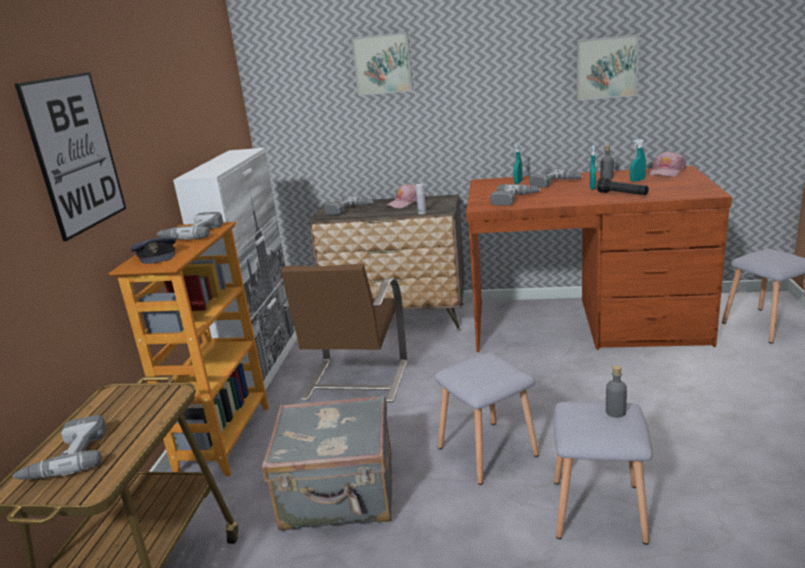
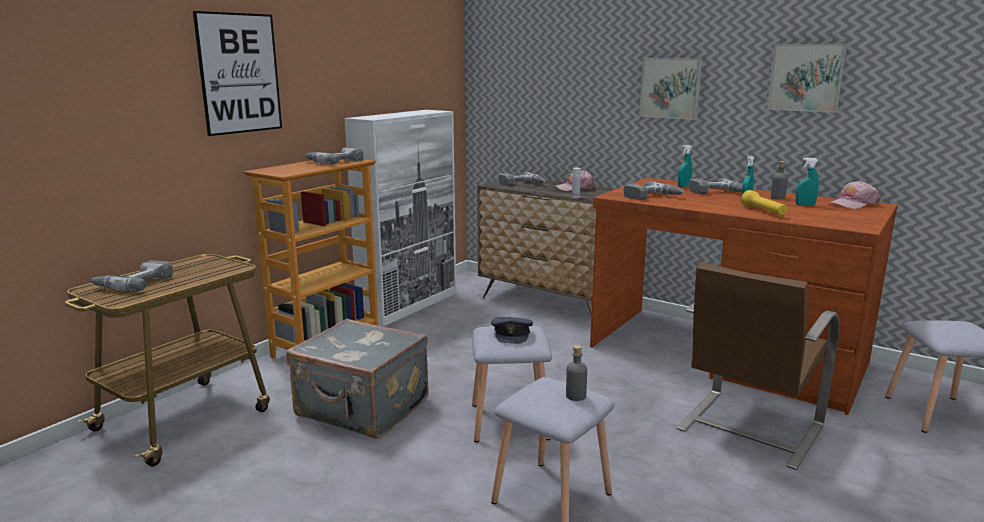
camera: 25 degrees right, 5 degrees down
(157, 256) = (287, 168): grey cap -> grey cap (512, 334)
(355, 381) = (462, 338): brown chair -> brown chair (748, 428)
(383, 64) = (582, 50): picture -> picture (671, 88)
(622, 194) = (763, 212): black flashlight -> yellow flashlight

